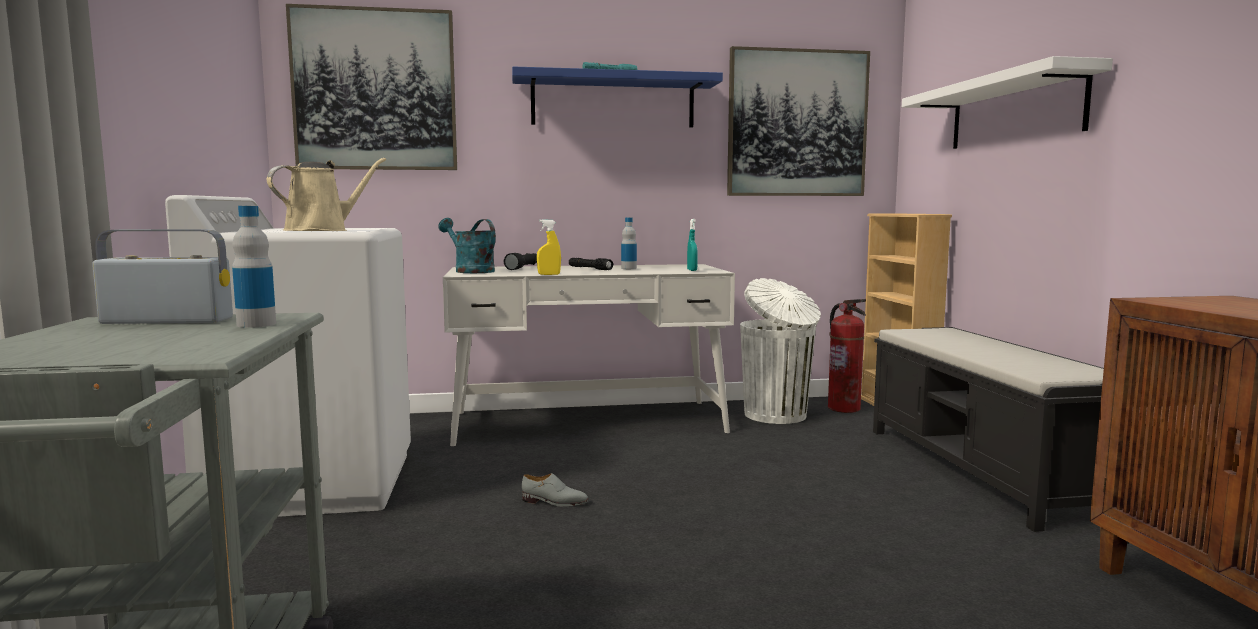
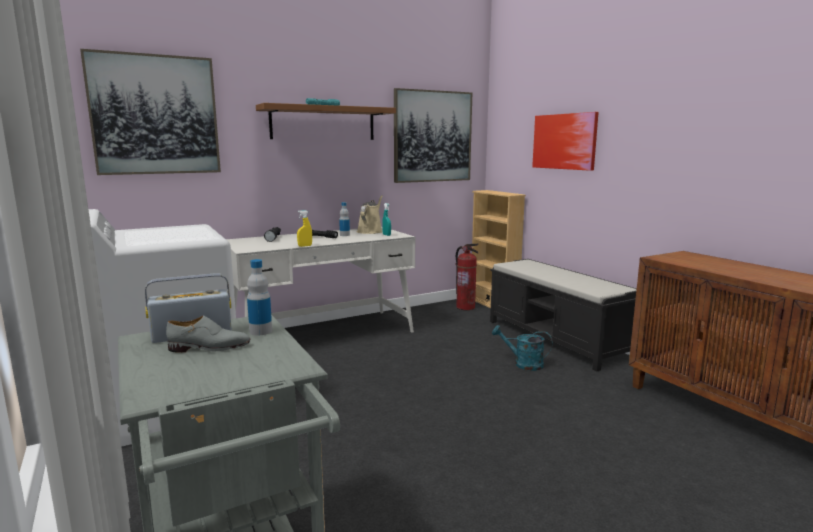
camera: 20 degrees left, 5 degrees up
(322, 230) = (182, 237): beige watering can -> beige watering can (370, 231)
(470, 271) = (243, 245): turquoise watering can -> turquoise watering can (523, 364)
(554, 502) = (345, 394): grey shoe -> grey shoe (209, 348)
(613, 102) = (323, 123): blue shelf -> brown shelf
(776, 415) = (432, 316): white trash can -> none
(1014, 111) = (564, 141): white shelf -> picture

